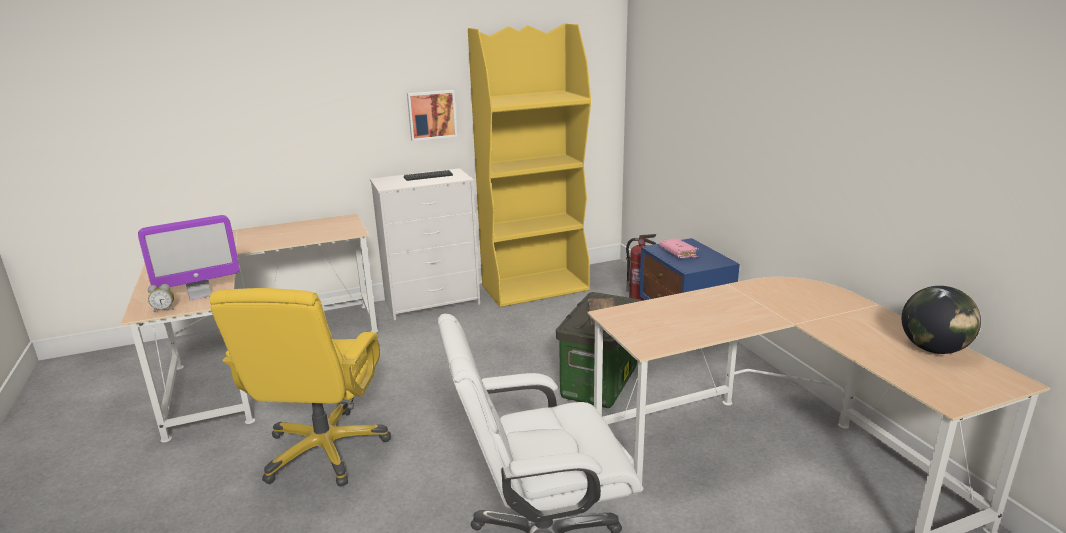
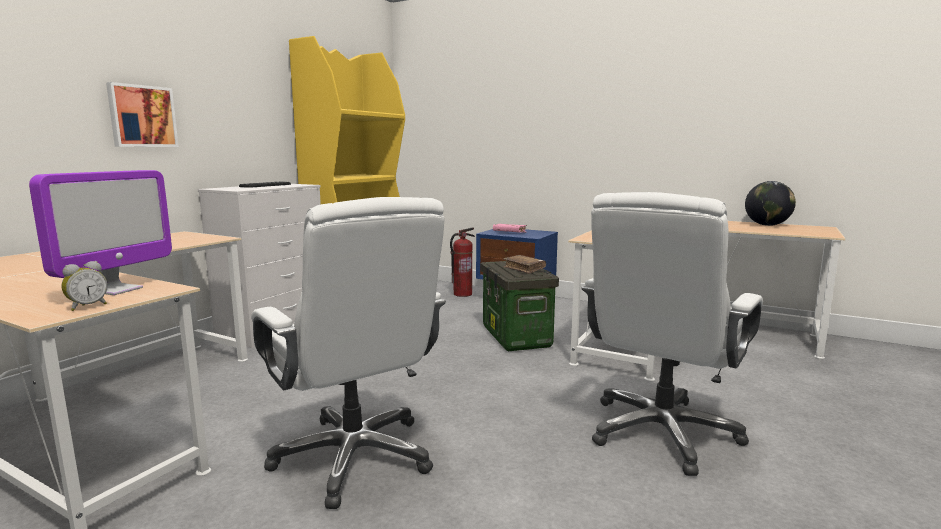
camera: 40 degrees left, 10 degrees down
(324, 450) = (355, 456): yellow office chair -> white office chair
(431, 114) = (256, 123): picture -> picture (142, 116)

